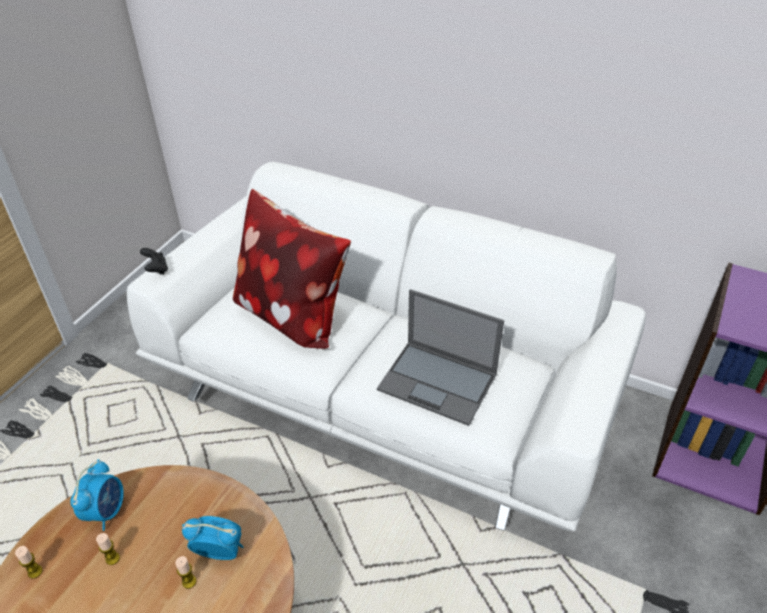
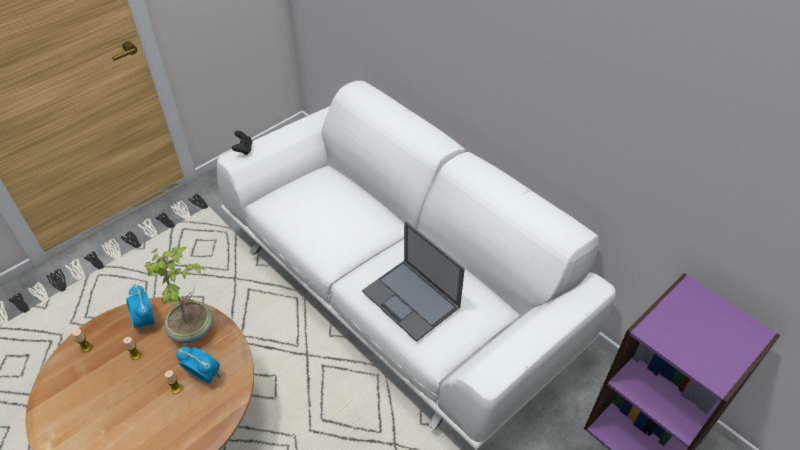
camera: 20 degrees right, 5 degrees up
(106, 511) = (145, 321): alarm clock -> alarm clock turned 120 degrees clockwise
(177, 500) = (193, 329): none -> potted plant
(292, 314) = (330, 211): pillow -> none

